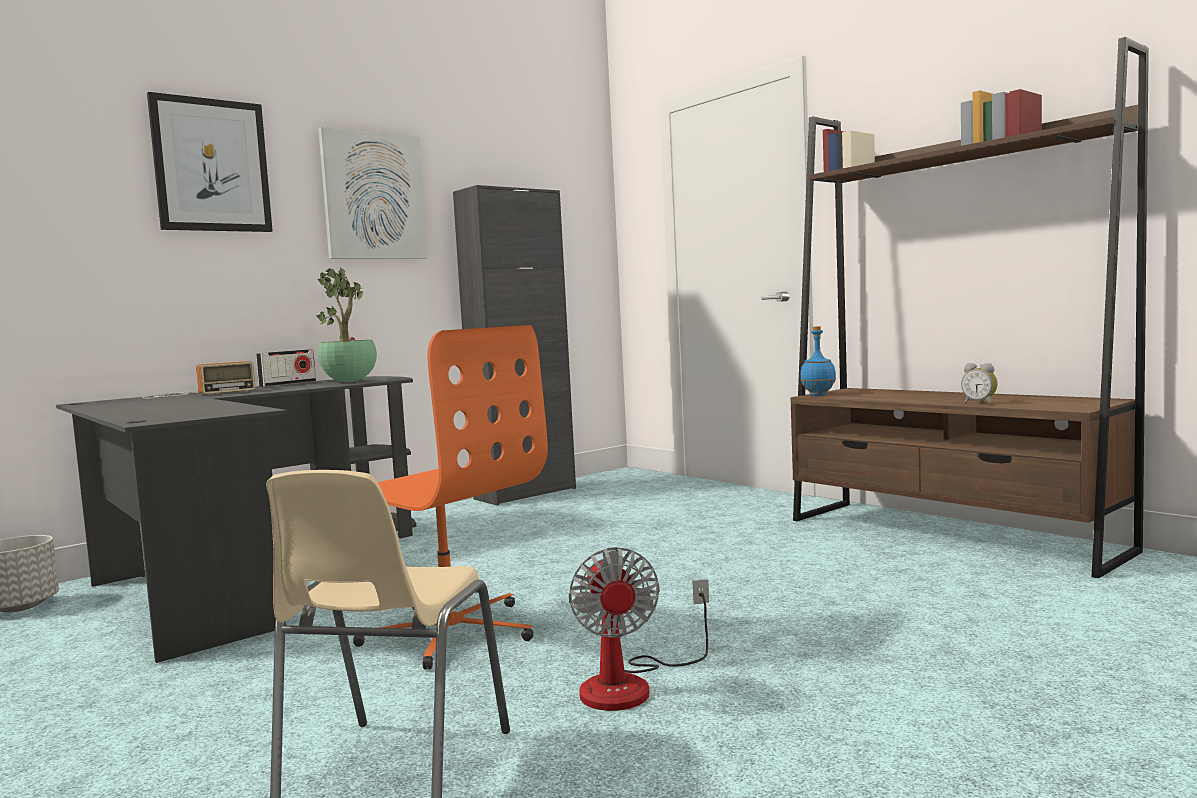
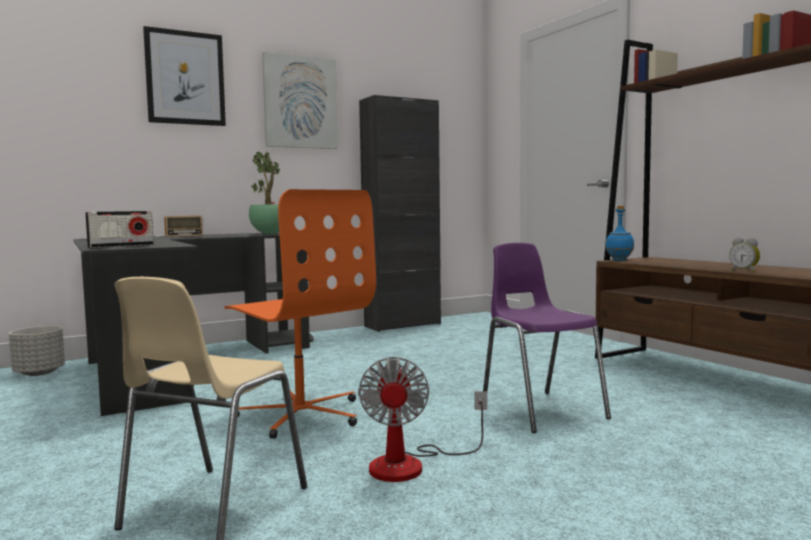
camera: 10 degrees right, 0 degrees up
(288, 384) = (230, 234): radio -> radio (121, 246)
(759, 595) = (540, 410): none -> purple chair

